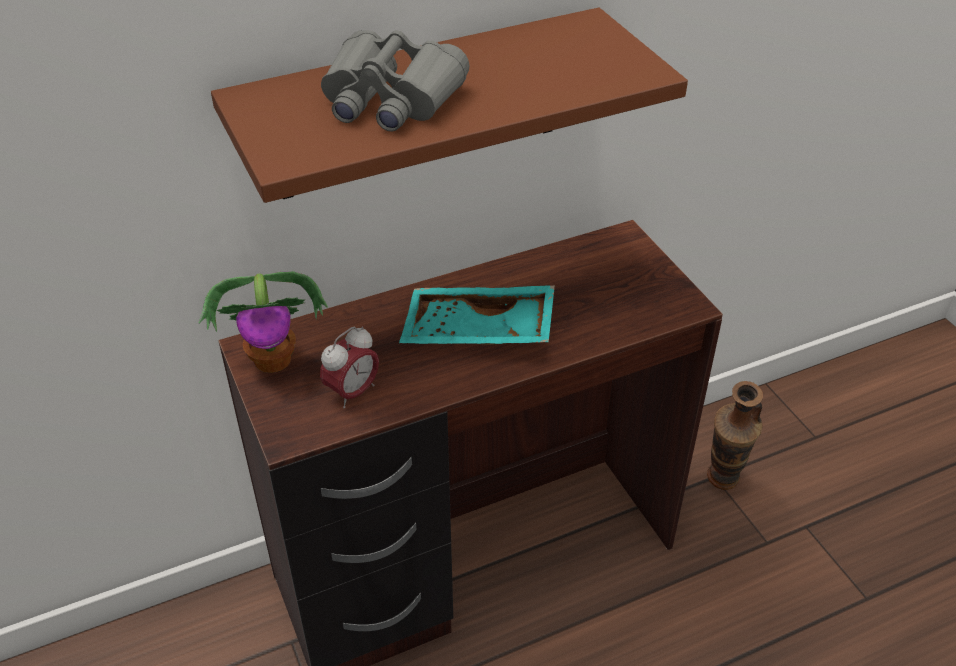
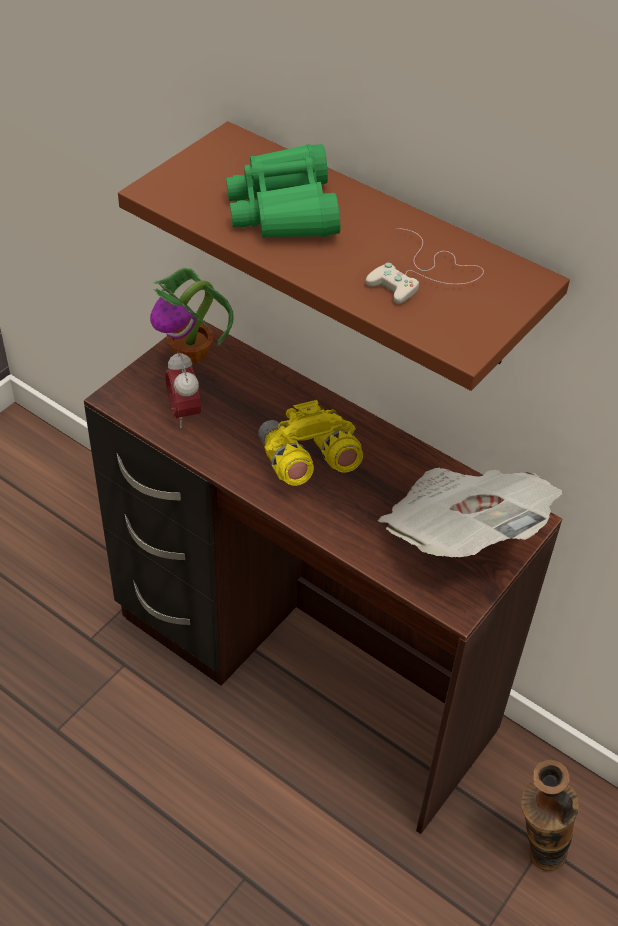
camera: 60 degrees right, 5 degrees up
(352, 392) = (184, 413): alarm clock -> alarm clock turned 60 degrees clockwise
(390, 99) = (284, 209): grey binoculars -> green binoculars
(478, 333) = (306, 462): turquoise tray -> yellow binoculars
(545, 61) = (424, 274): none -> white game controller
(618, 275) = (461, 534): none -> newspaper

